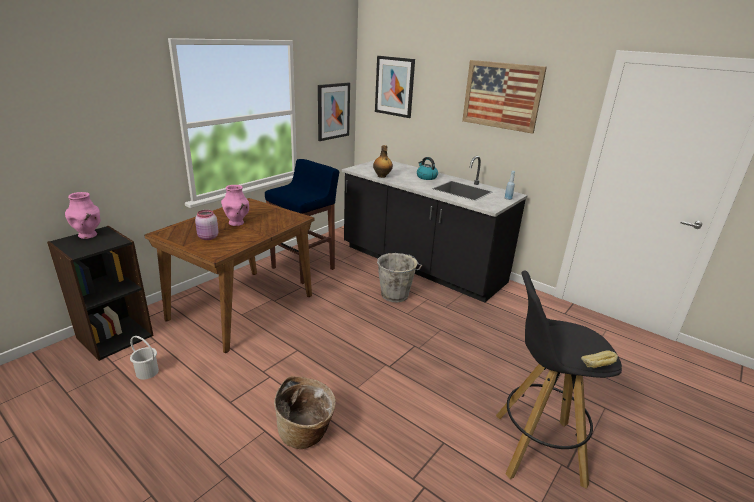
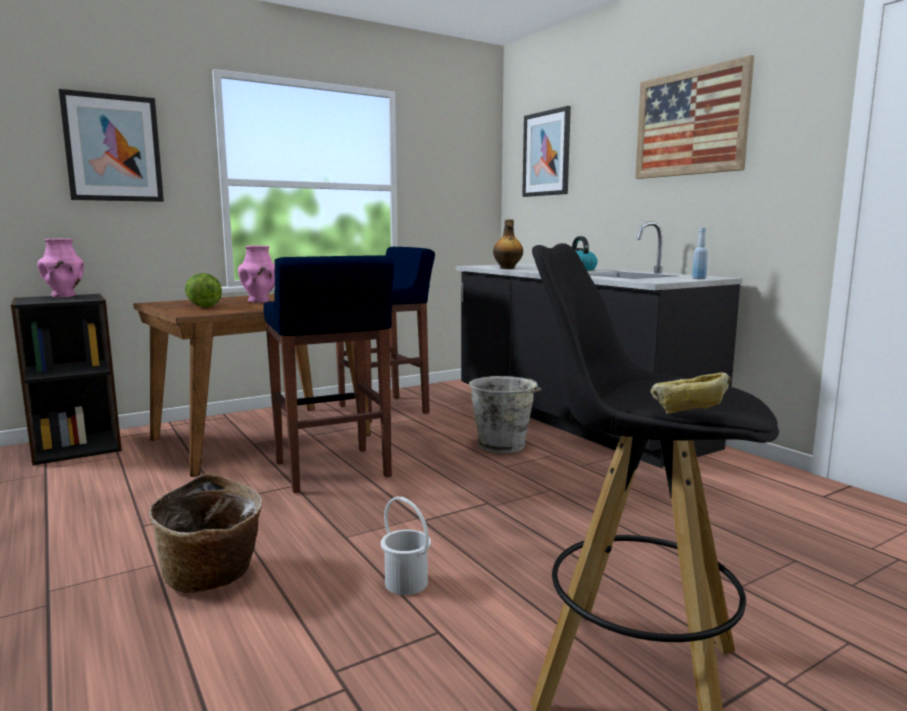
camera: 20 degrees right, 15 degrees down
(147, 372) = (73, 482): white bucket -> white bucket (406, 583)
(208, 238) = (203, 306): pink jar -> lettuce
(311, 333) = (332, 470): none -> blue stool
(333, 111) = (461, 197): picture -> picture (113, 148)

